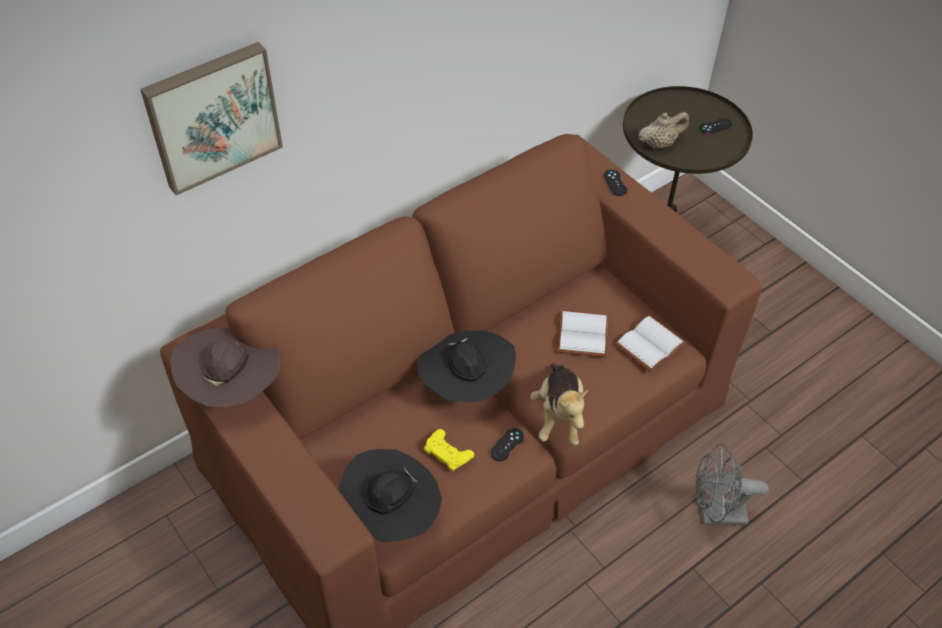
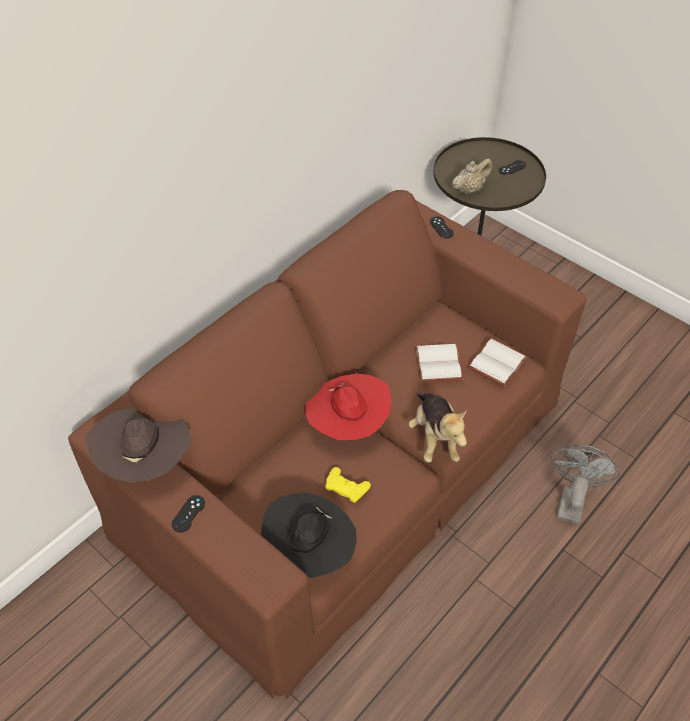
camera: 10 degrees left, 0 degrees up
(212, 116) = (96, 213): picture -> none
(466, 386) = (348, 425): black hat -> red hat
(507, 445) = (396, 471): black game controller -> black game controller (188, 514)
(715, 514) = (571, 500): grey fan -> grey fan turned 120 degrees clockwise

